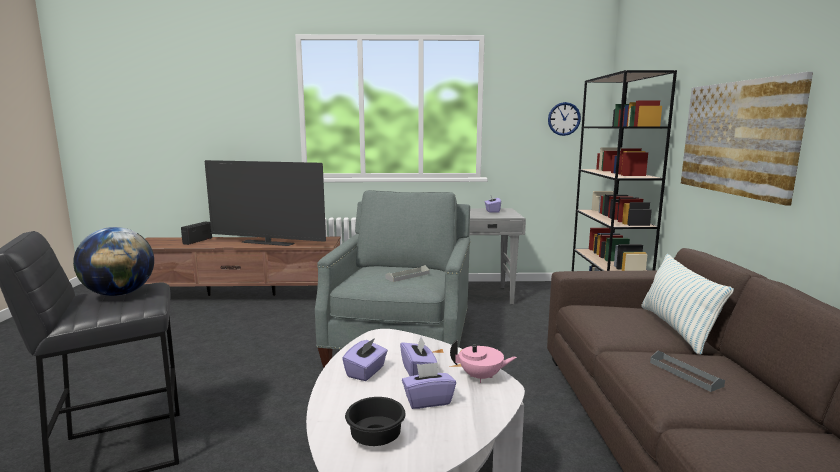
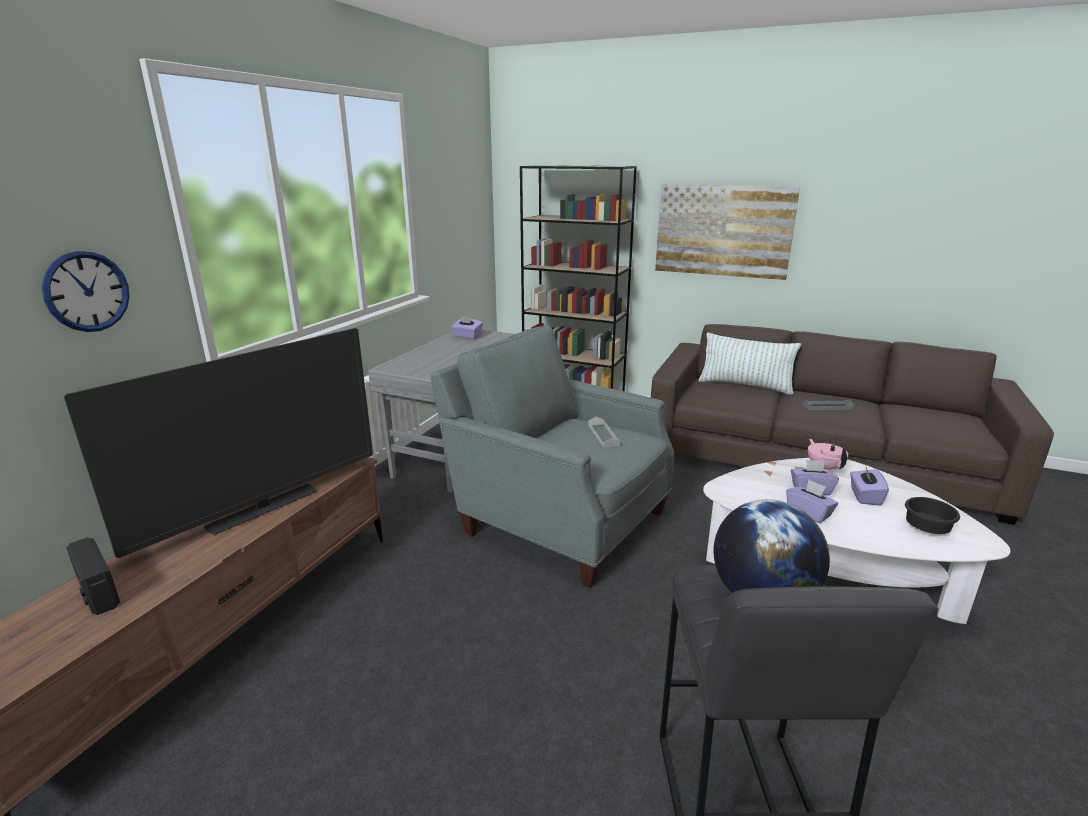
camera: 65 degrees left, 10 degrees up
(481, 377) = (824, 468): pink teapot -> pink teapot turned 45 degrees counterclockwise
(564, 119) = (468, 208): wall clock -> wall clock (87, 291)

